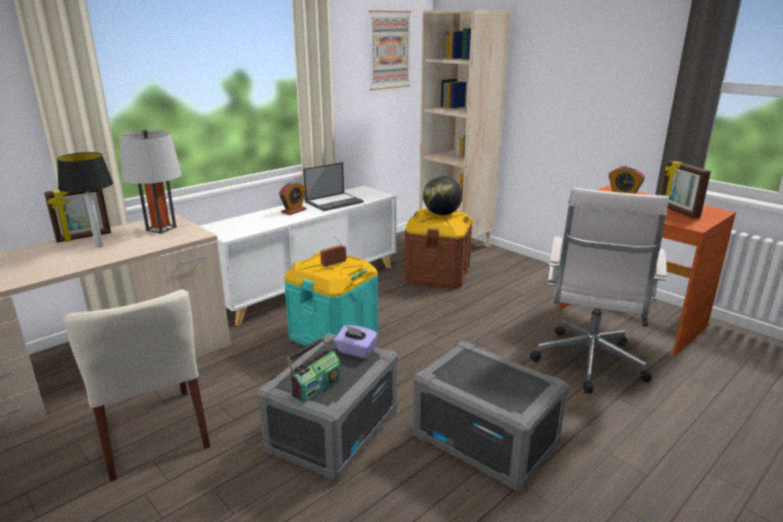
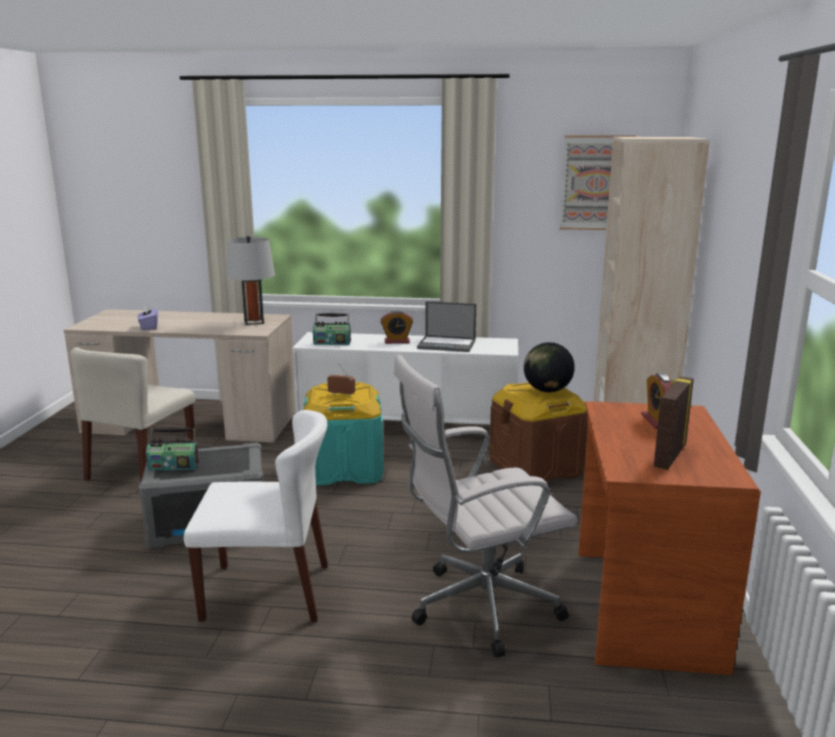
camera: 50 degrees right, 5 degrees down
(84, 237) = (208, 315): picture frame -> none
(99, 246) = (200, 322): table lamp -> none
(246, 227) = (332, 343): none -> radio
(356, 351) = (241, 461): purple tissue box -> purple tissue box (149, 327)
(486, 439) = (268, 591): grey storage box -> white chair

